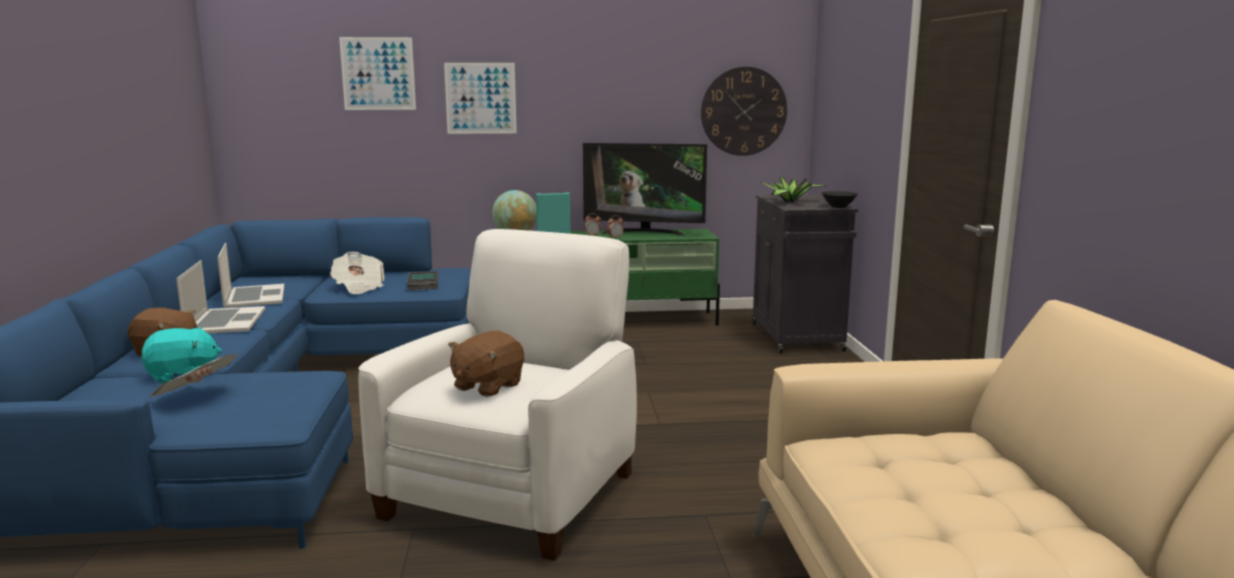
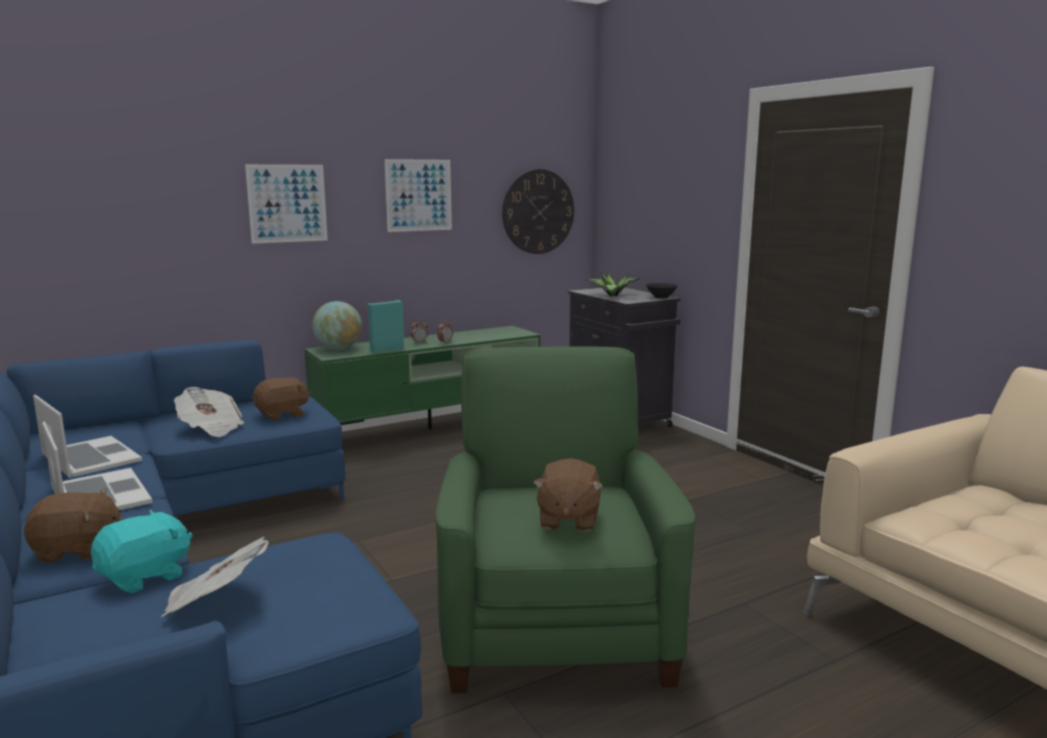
camera: 25 degrees left, 0 degrees up
(378, 73) = (166, 177): picture -> picture (418, 195)
(422, 284) = (282, 415): book -> brown plush toy
(513, 493) = (555, 626): white armchair -> green armchair
(644, 232) = (463, 334): television -> none

